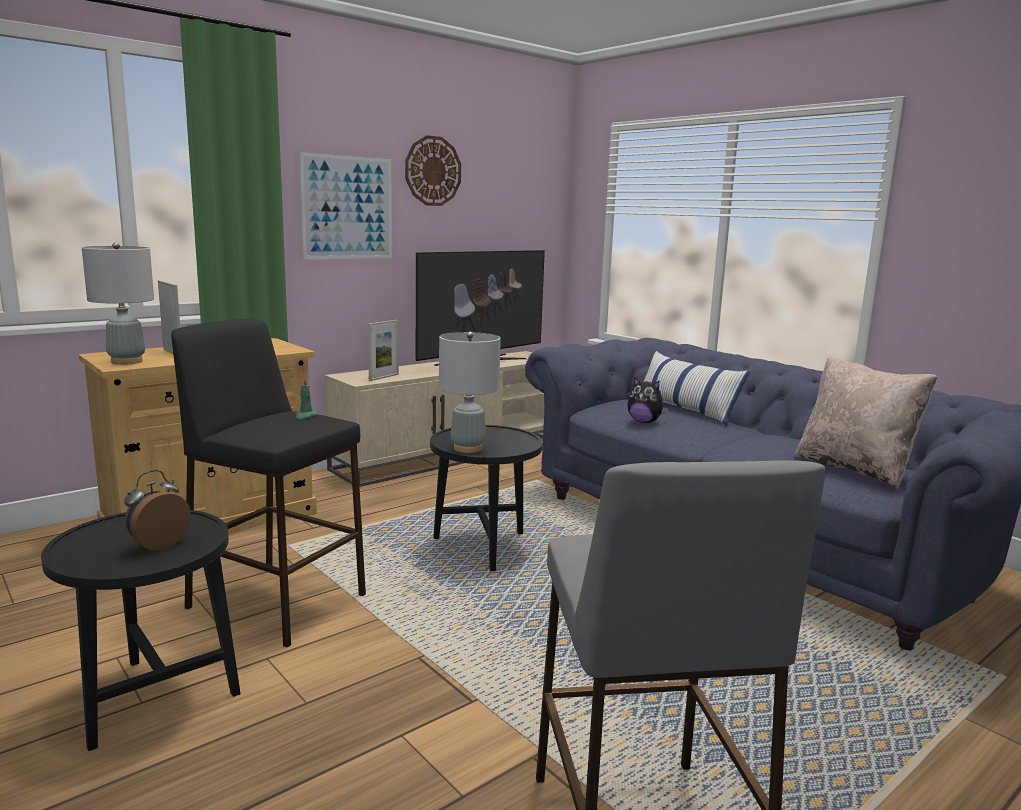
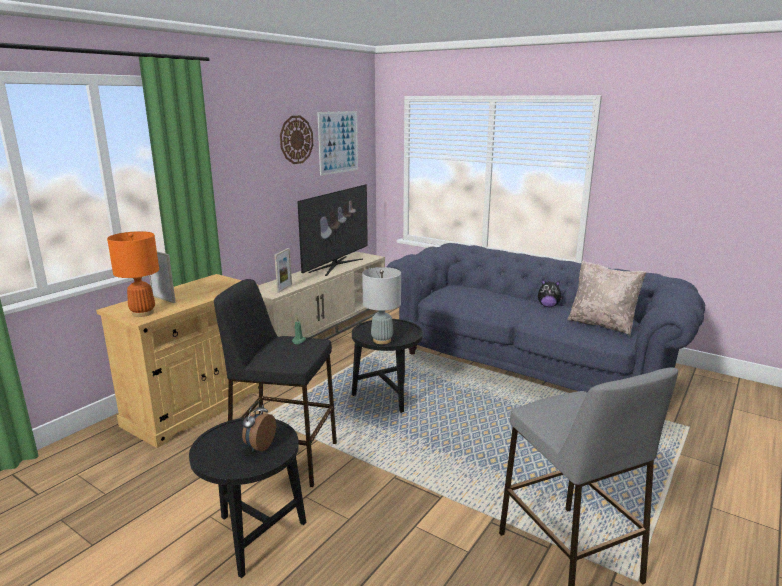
camera: 15 degrees left, 5 degrees up
(127, 361) = (143, 313): grey table lamp -> orange table lamp
(347, 208) = (247, 174): picture -> picture (338, 142)
(644, 422) = (470, 304): plush toy -> plush toy (548, 306)
(685, 410) = (487, 292): pillow -> none

